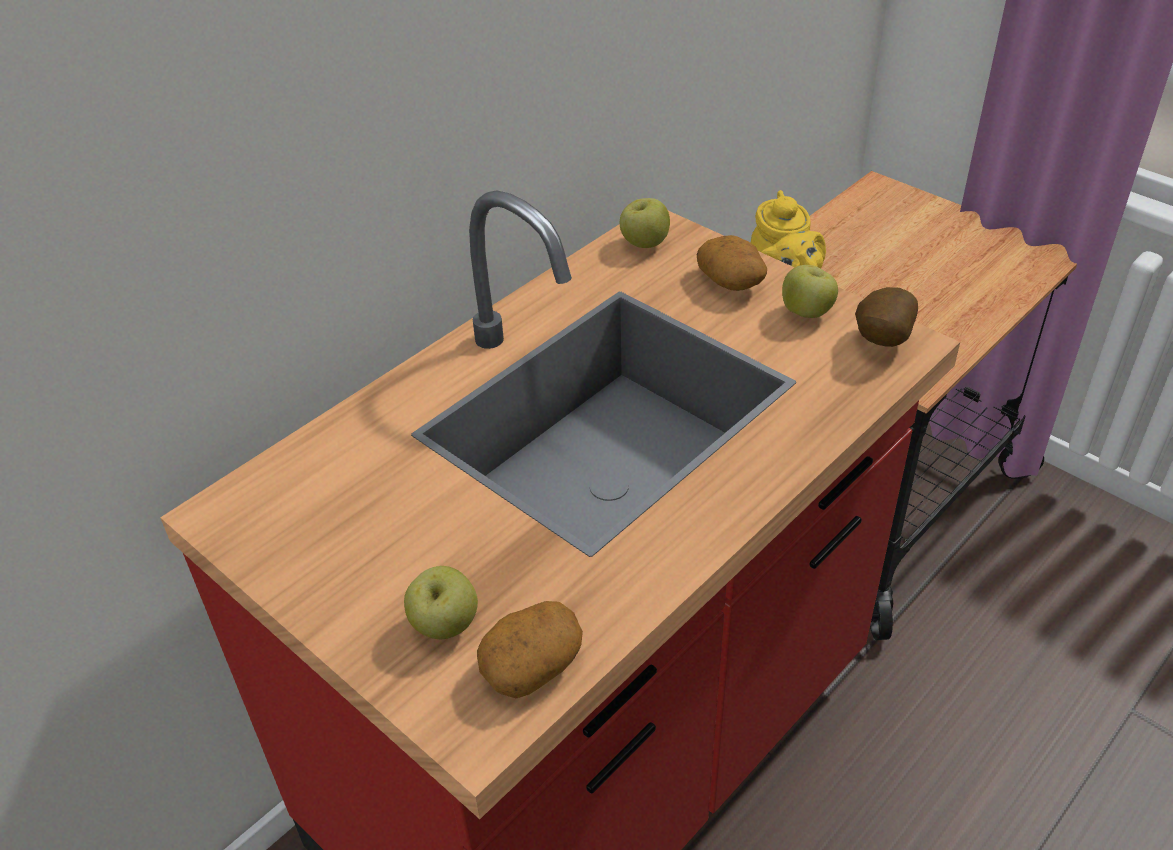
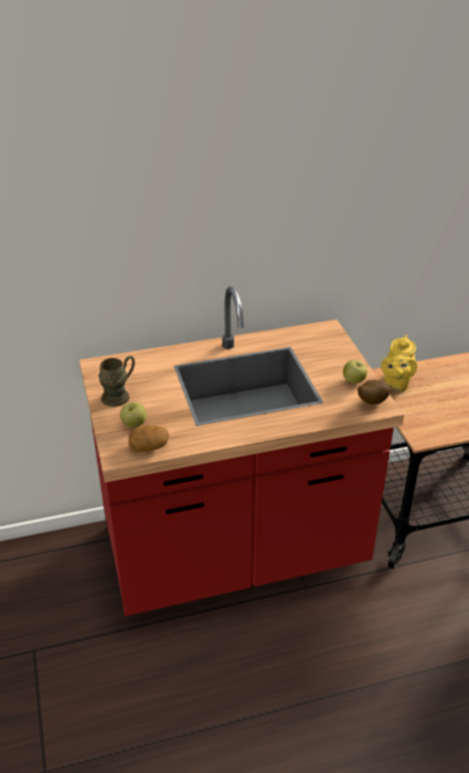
camera: 30 degrees right, 5 degrees down
(344, 564) = (120, 395): none -> brown mug
(644, 244) = (317, 333): apple -> none
(732, 281) = (337, 359): potato -> none

